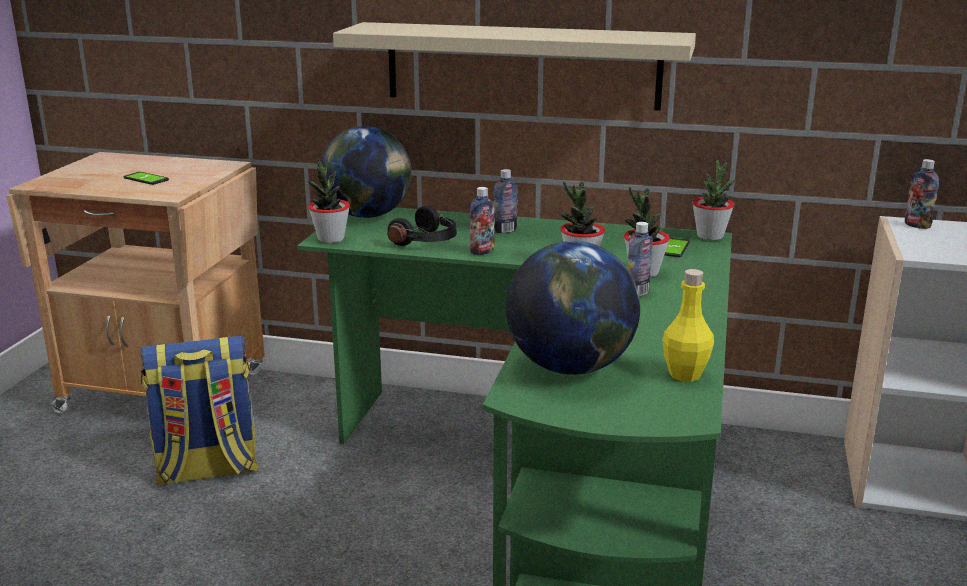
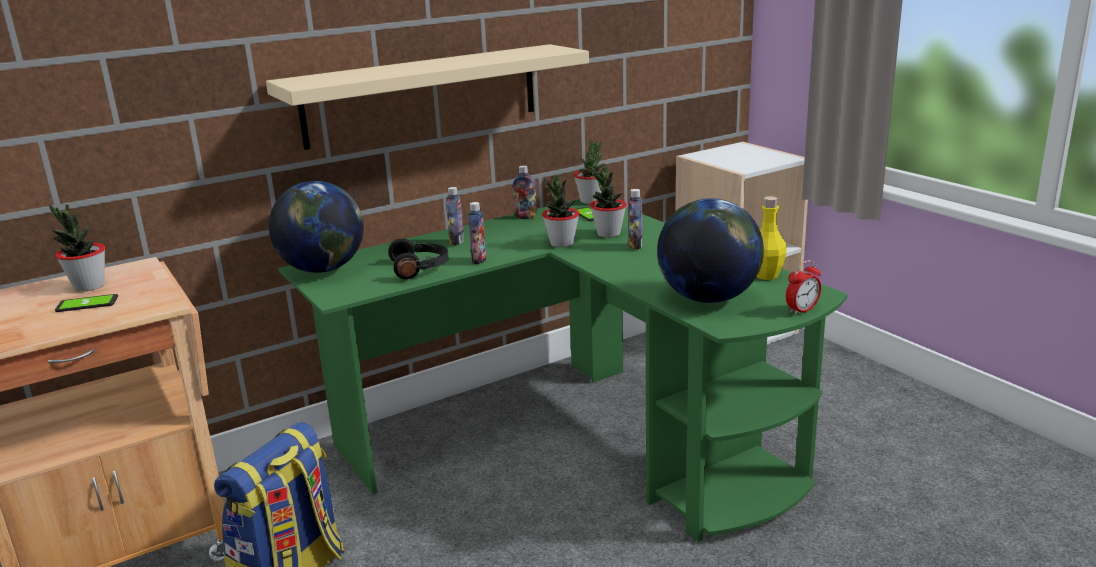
camera: 45 degrees left, 0 degrees up
(330, 239) = (339, 295): potted plant -> potted plant (89, 286)
(623, 422) = (802, 310): none -> alarm clock
(917, 225) = (706, 155): bottle -> bottle (525, 217)

